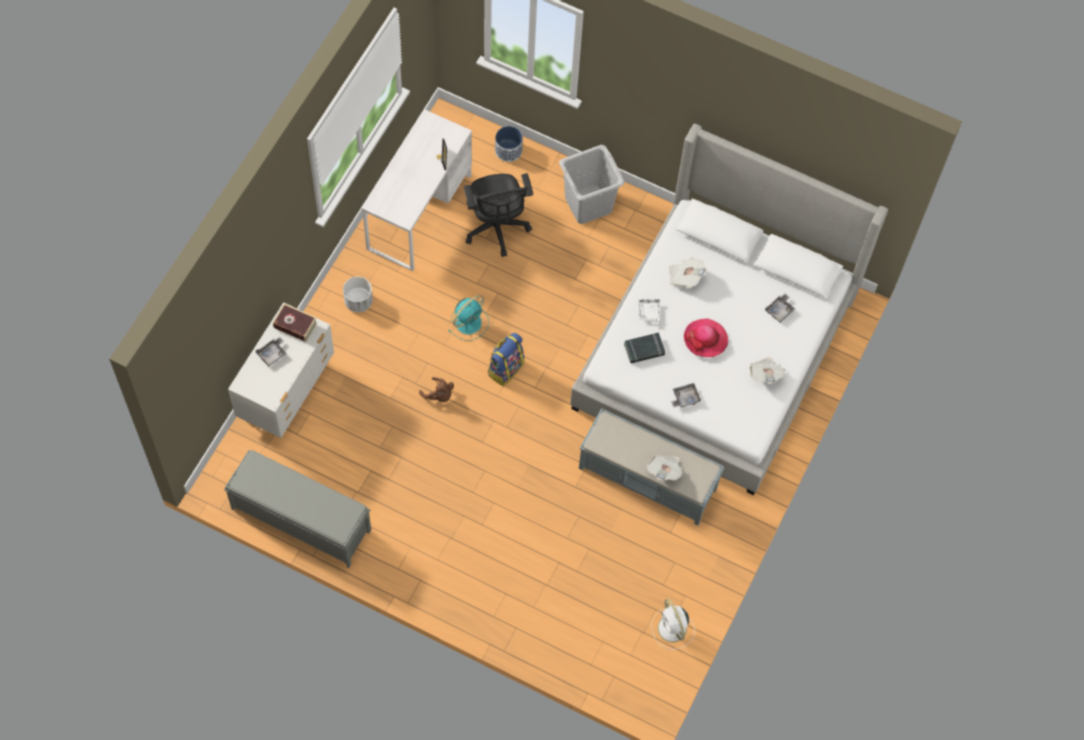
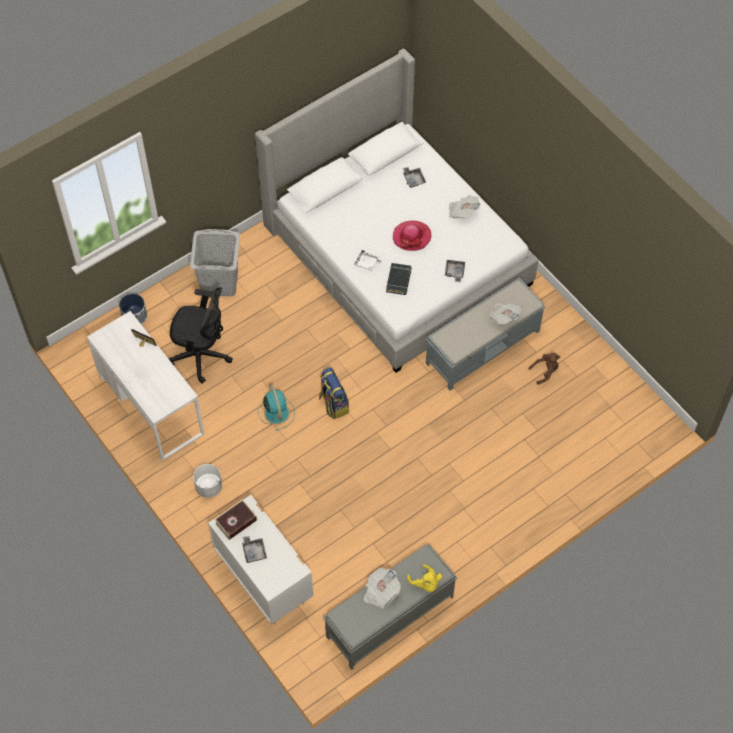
camera: 60 degrees left, 5 degrees down
(323, 523) = (426, 583): none -> yellow plush toy
(439, 395) = (331, 463): brown plush toy -> brown plush toy (545, 371)
(672, 629) = (617, 386): white fan -> none
(685, 277) = (349, 226): newspaper -> newspaper (380, 592)

